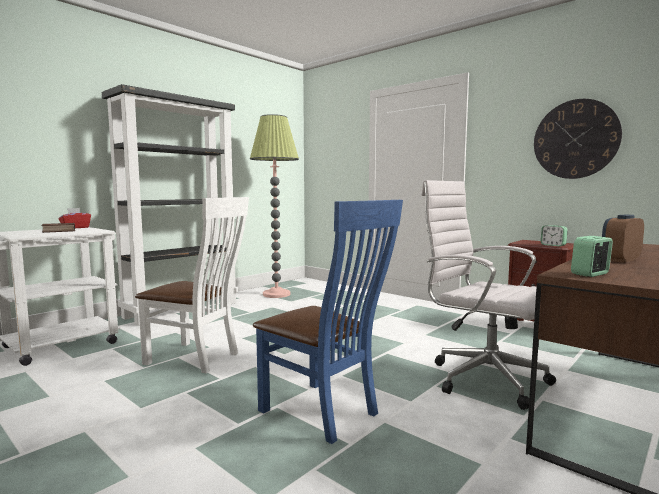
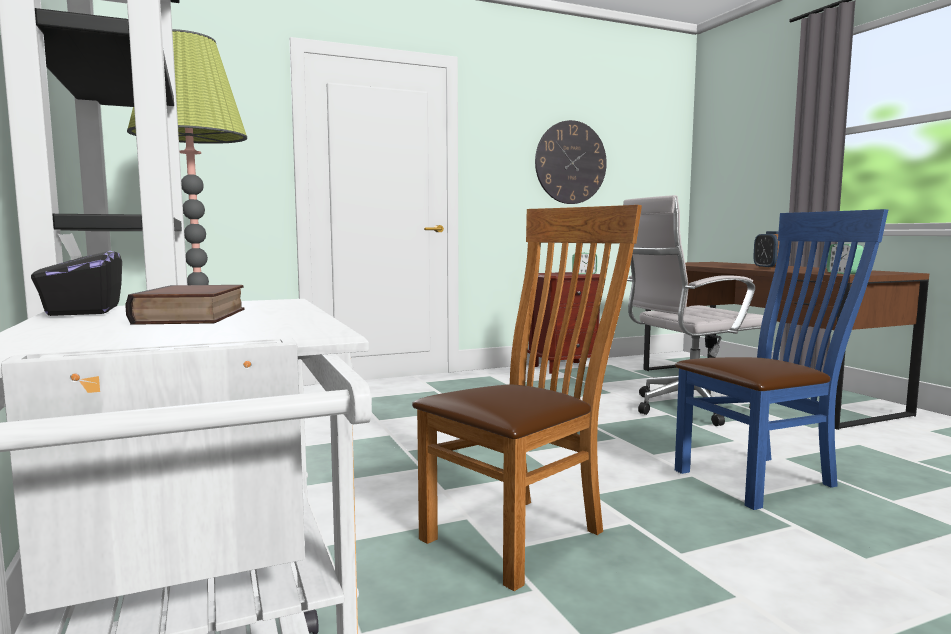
camera: 65 degrees left, 0 degrees up
(75, 228) = (83, 311): red tissue box -> black tissue box
(197, 358) = (523, 533): white chair -> brown chair

